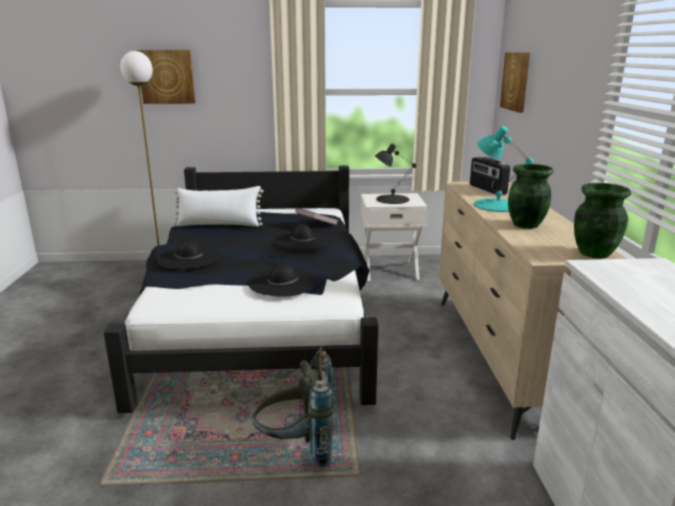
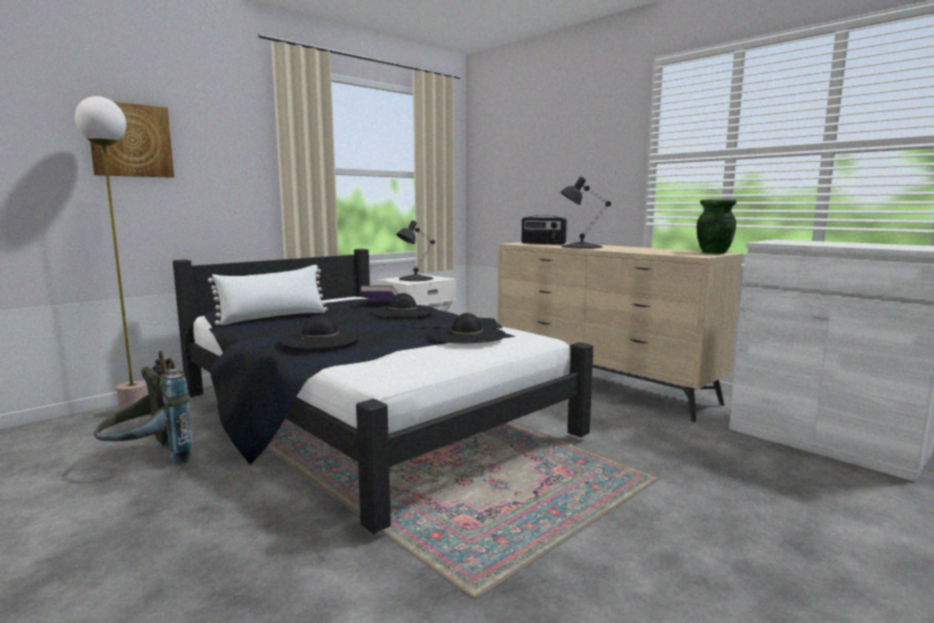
camera: 40 degrees left, 10 degrees down
(297, 448) = (586, 484): grey backpack -> grey backpack (149, 461)
(497, 205) = (581, 247): turquoise table lamp -> black table lamp
(516, 81) = (503, 162): picture -> none
(525, 225) = (634, 250): green vase -> none

